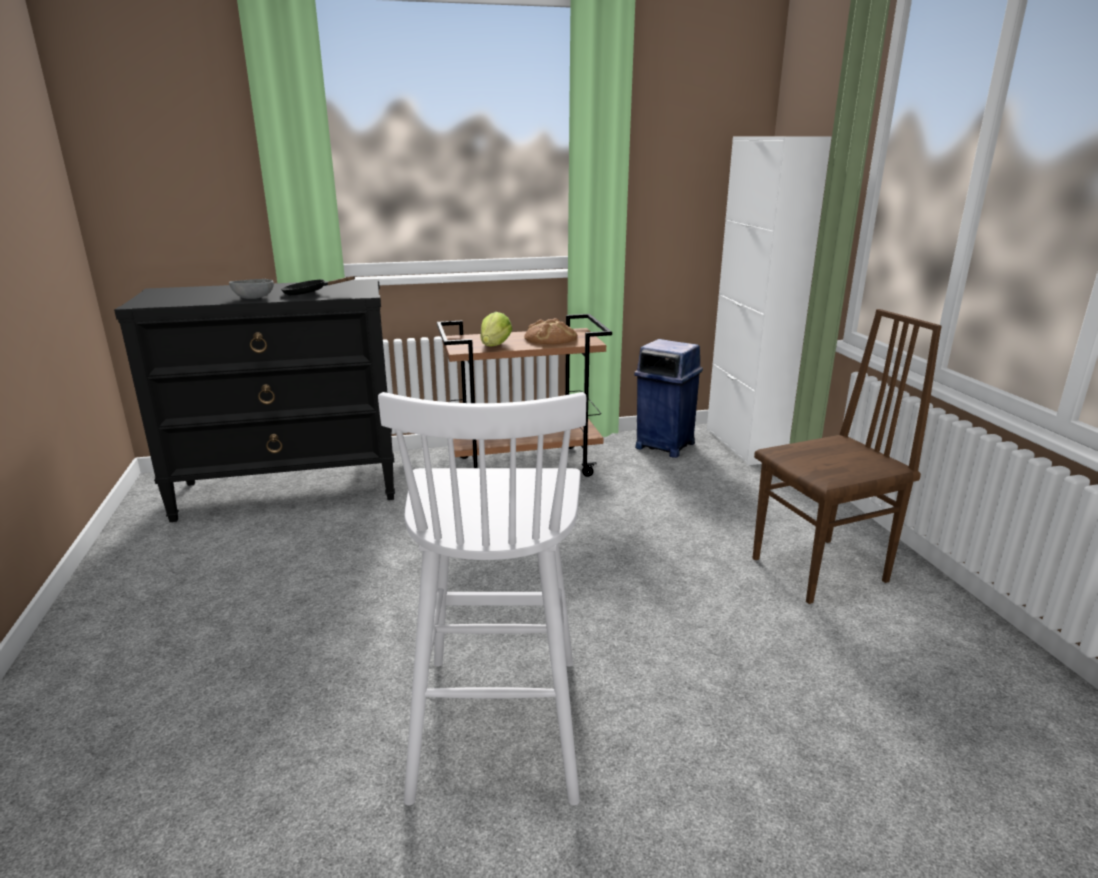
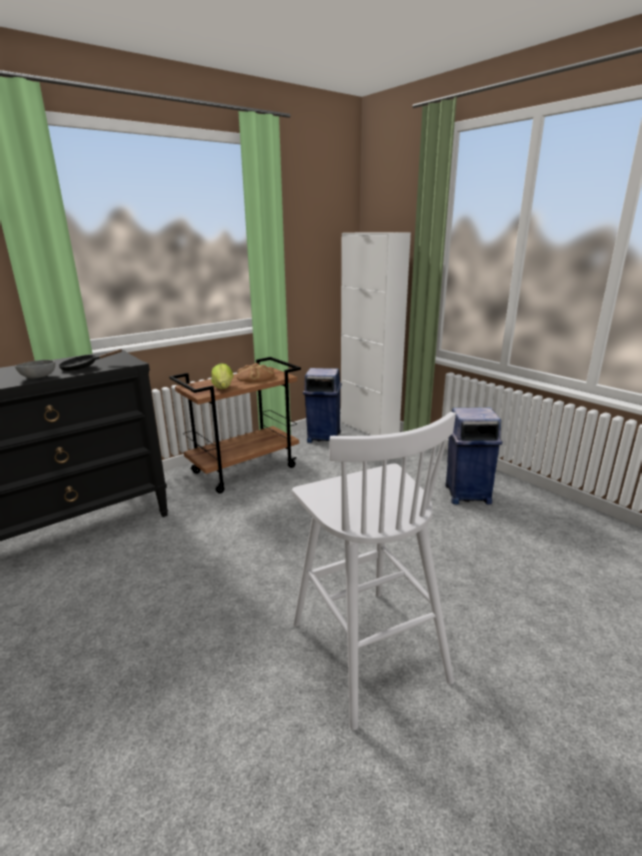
camera: 25 degrees left, 0 degrees up
(821, 570) = (466, 494): brown chair -> blue trash can

